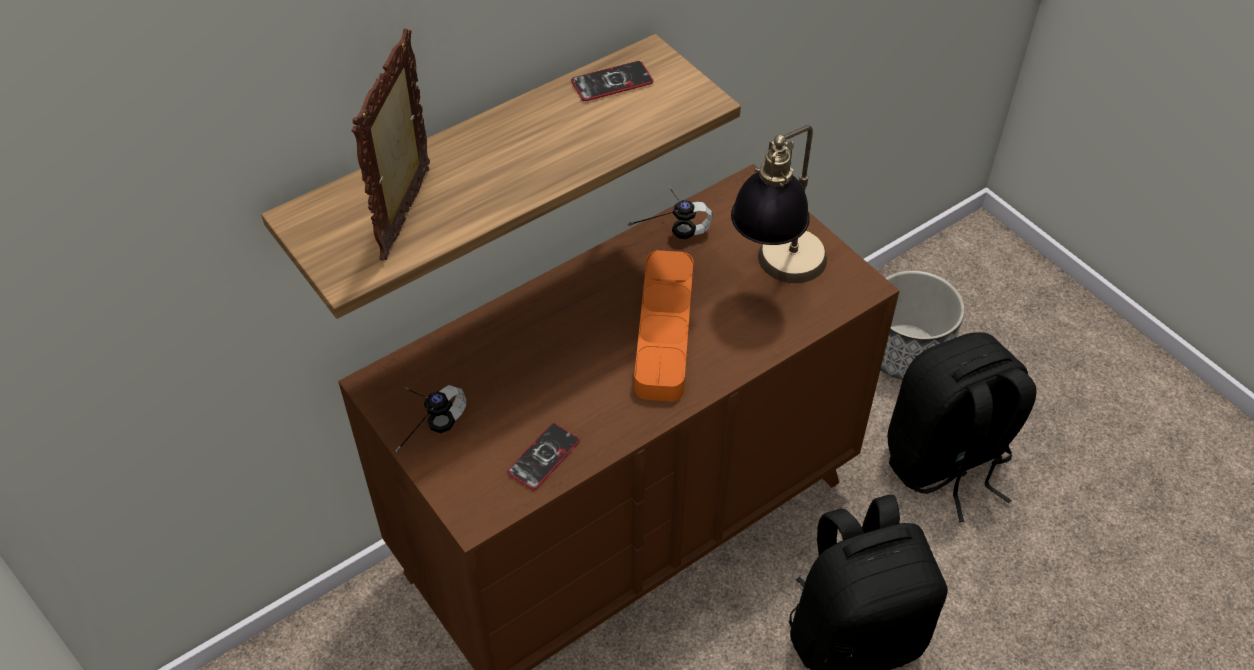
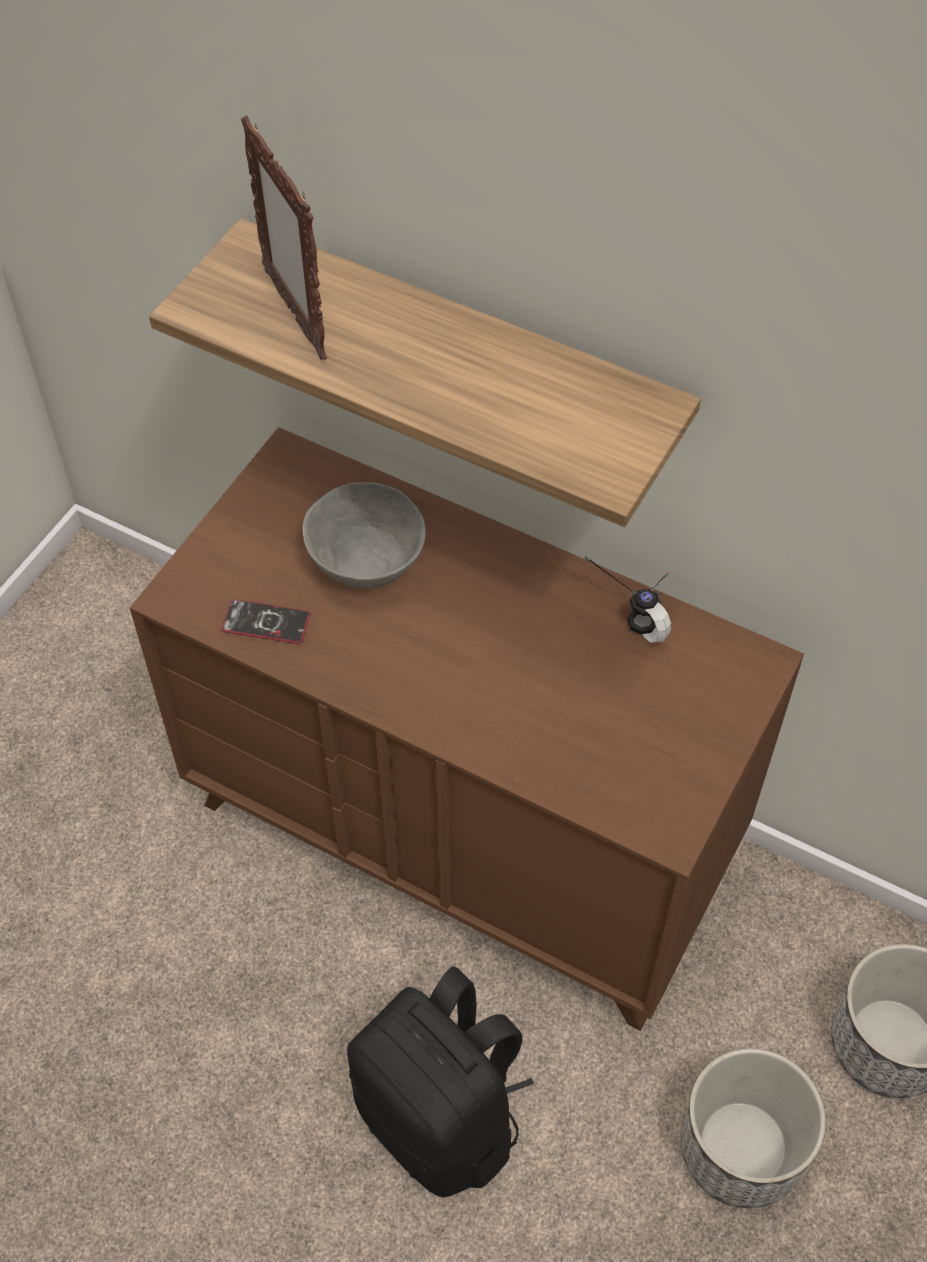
camera: 65 degrees right, 5 degrees up
(408, 213) = (294, 314): picture frame -> picture frame turned 105 degrees counterclockwise
(423, 431) = (250, 515): headphones -> none
(524, 369) = (368, 561): none -> grey bowl
(612, 82) = (587, 391): phone -> none
(664, 330) = (486, 661): orange tray -> none
(776, 276) = (631, 739): table lamp -> none
(945, 463) = (740, 1148): black backpack -> planter

